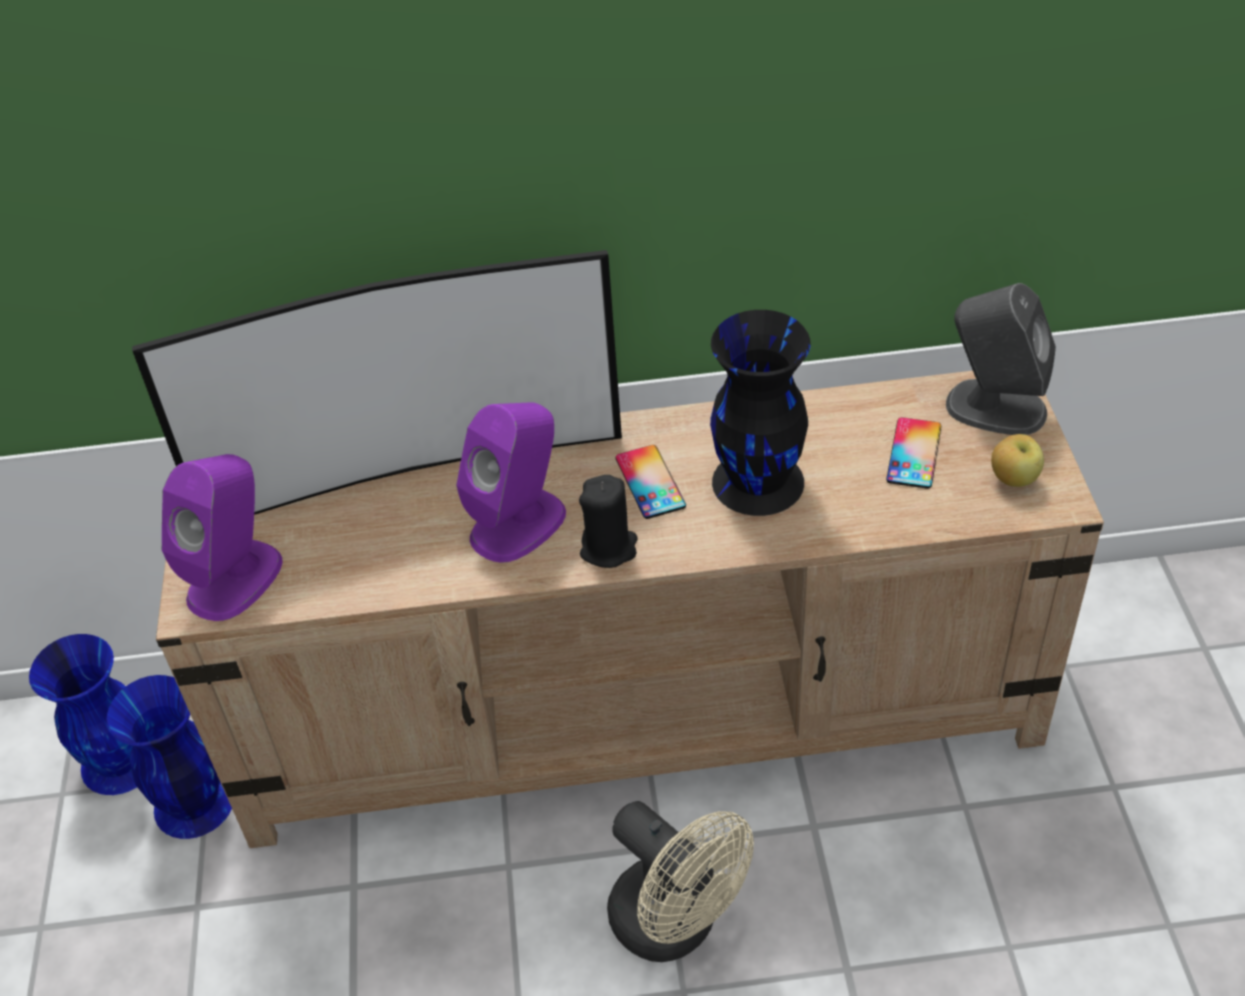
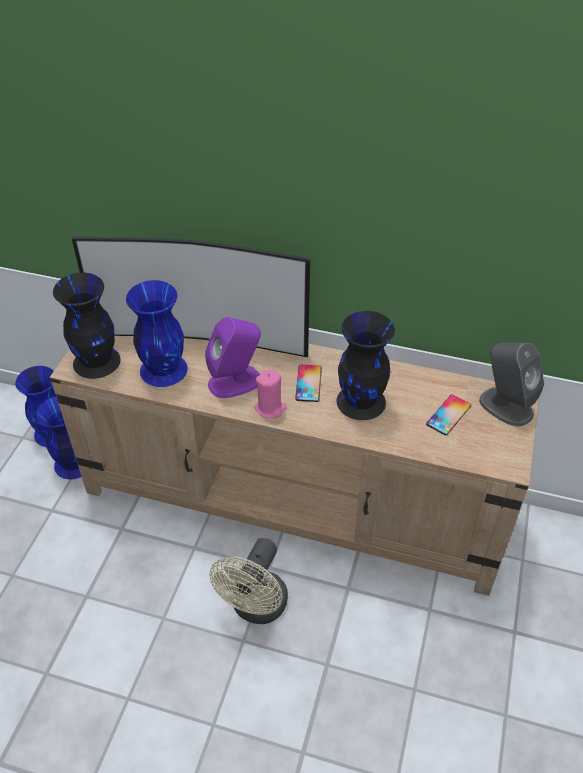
camera: 20 degrees right, 0 degrees up
(235, 578) = (97, 362): purple speaker -> black vase
(371, 547) = (163, 369): none -> blue vase
(609, 548) = (270, 408): black candle -> pink candle
(676, 926) = (256, 608): beige fan -> beige fan turned 45 degrees clockwise
(1013, 479) = (493, 446): apple -> none

